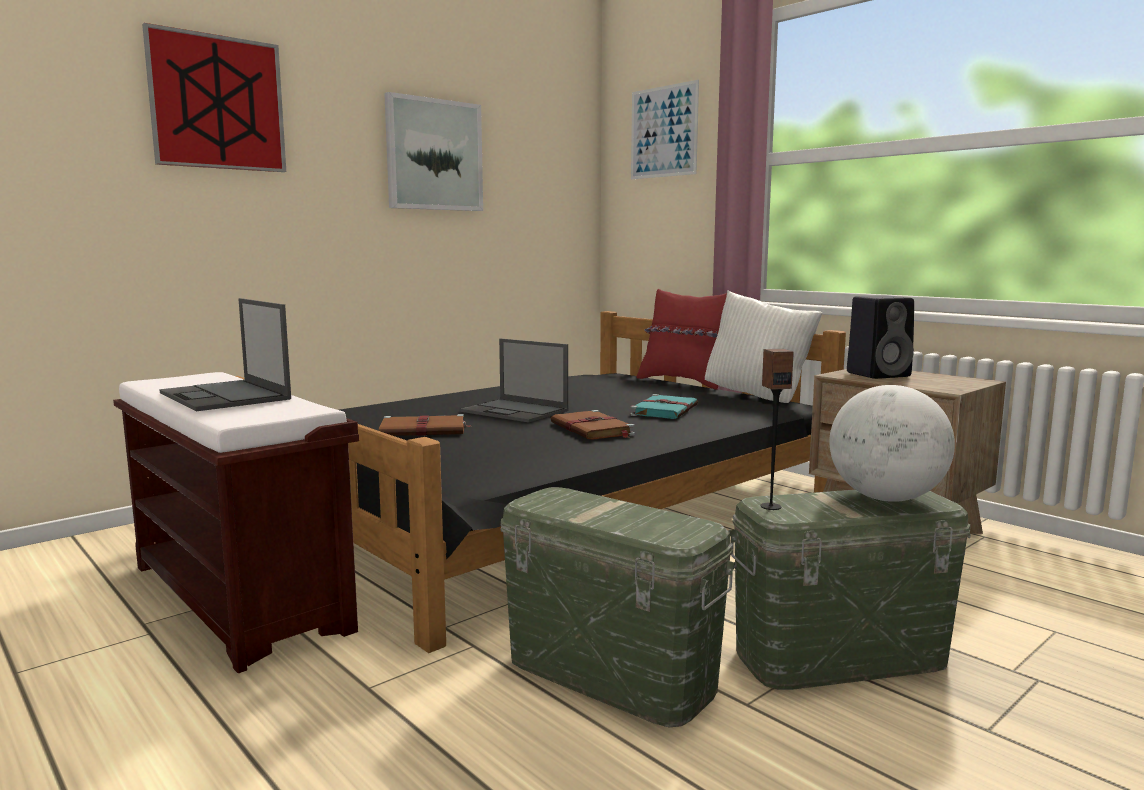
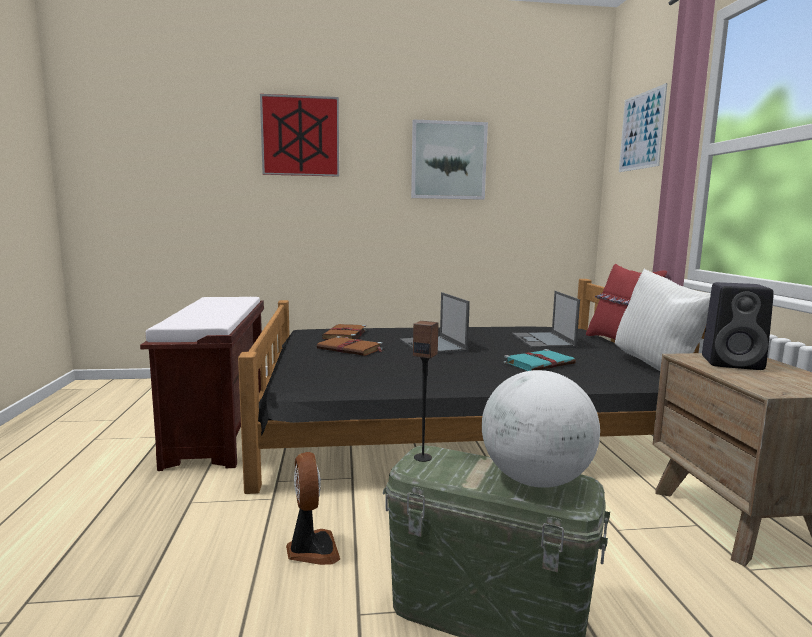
camera: 35 degrees right, 0 degrees up
(226, 396) = (208, 311): laptop -> laptop (543, 341)
(592, 429) = (451, 368): brown book -> brown book (344, 335)
(609, 674) = (311, 549): green storage box -> fan

